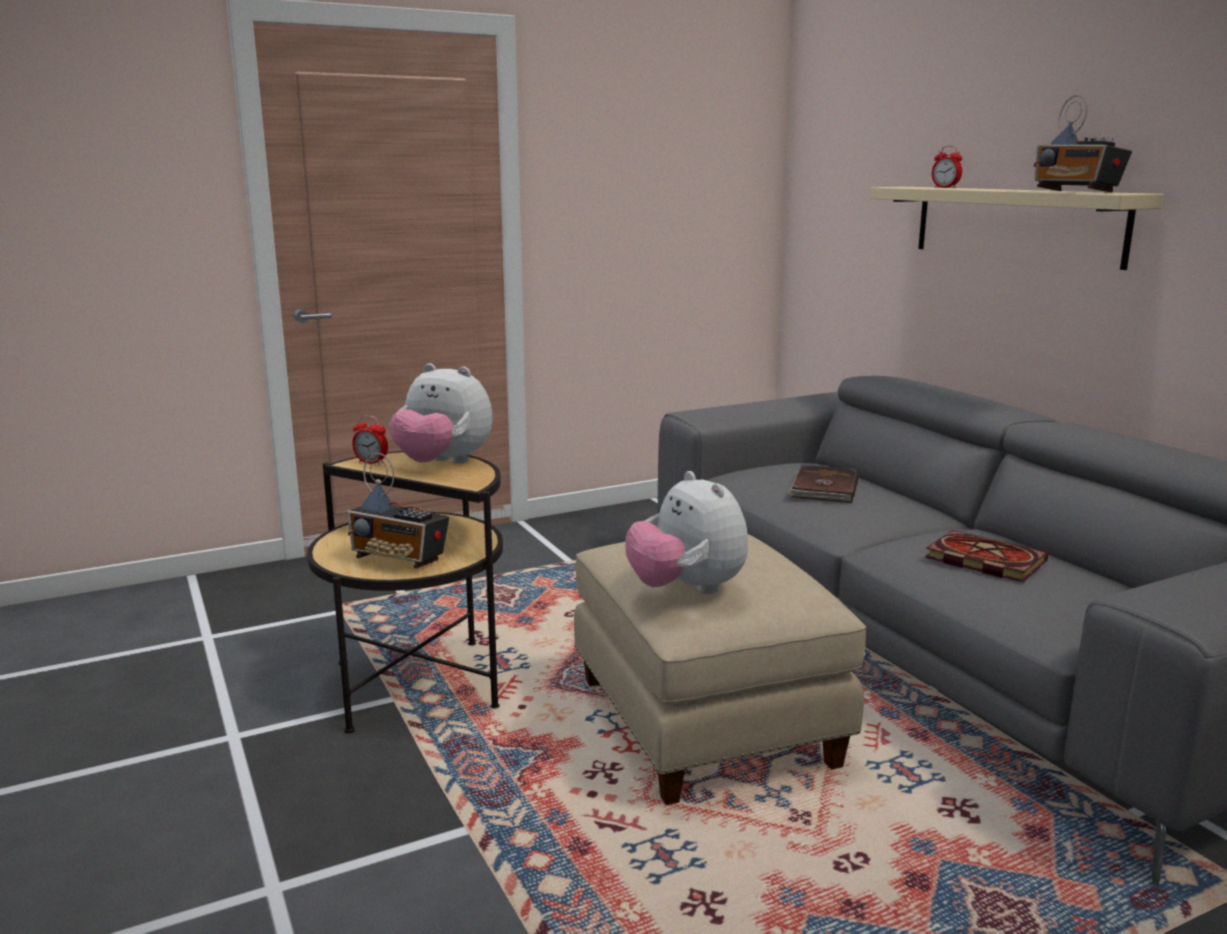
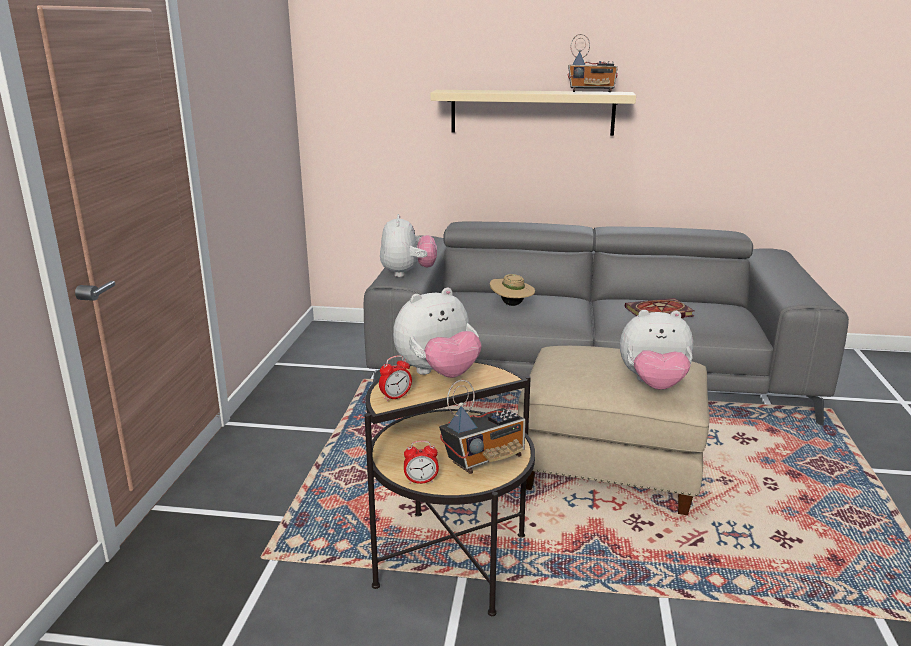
camera: 55 degrees left, 5 degrees up
(726, 411) = (407, 273): none -> plush toy
(823, 488) = (512, 305): brown book -> beige hat
(945, 188) = (488, 91): alarm clock -> alarm clock (421, 481)

